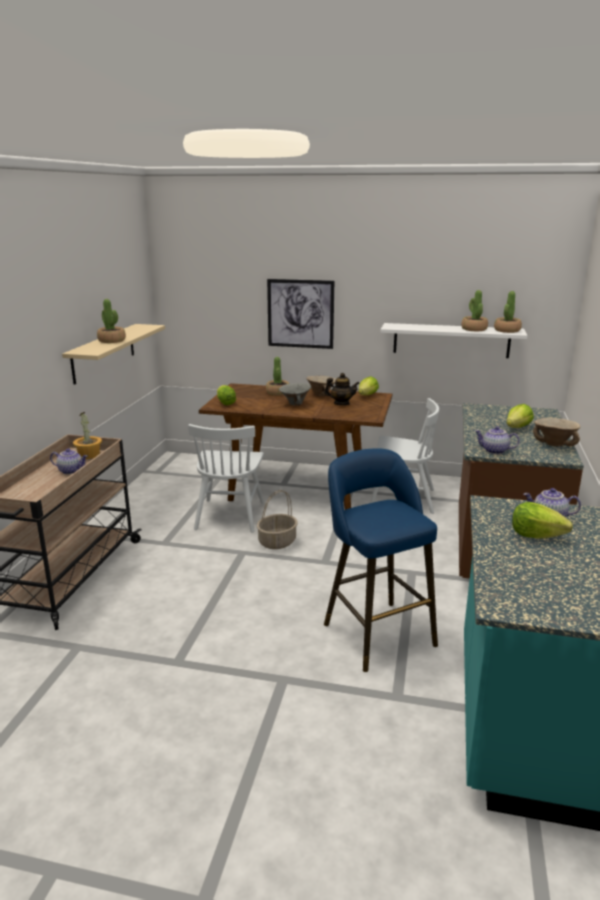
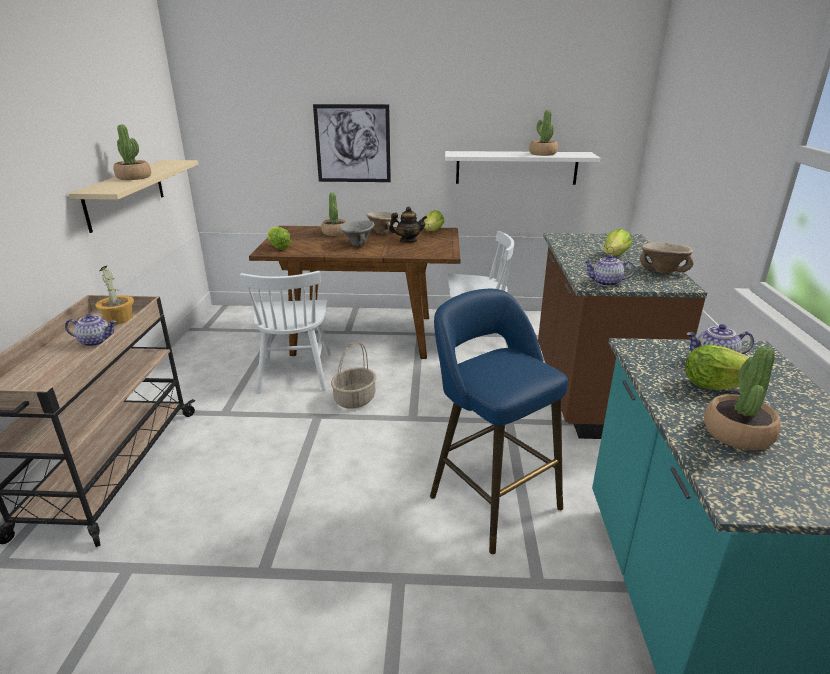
camera: 10 degrees left, 5 degrees up
(507, 330) = (576, 154): potted plant -> potted plant (737, 433)

